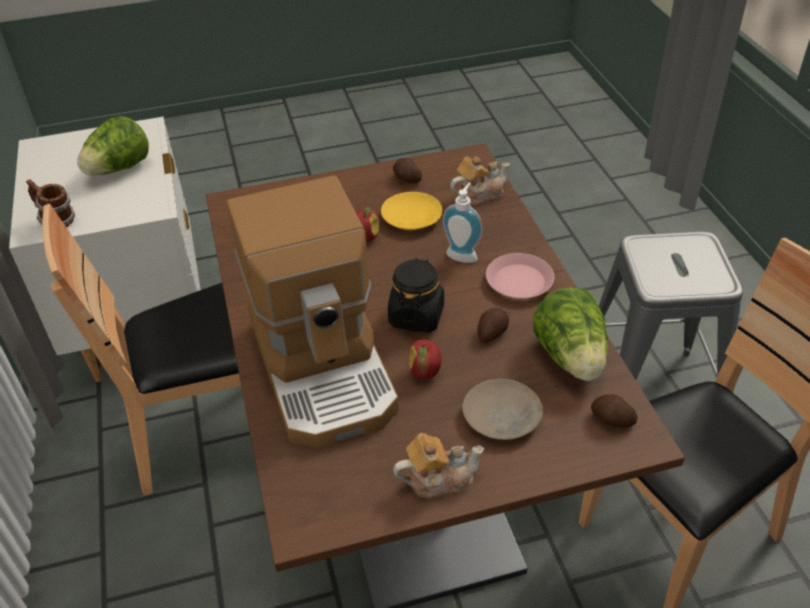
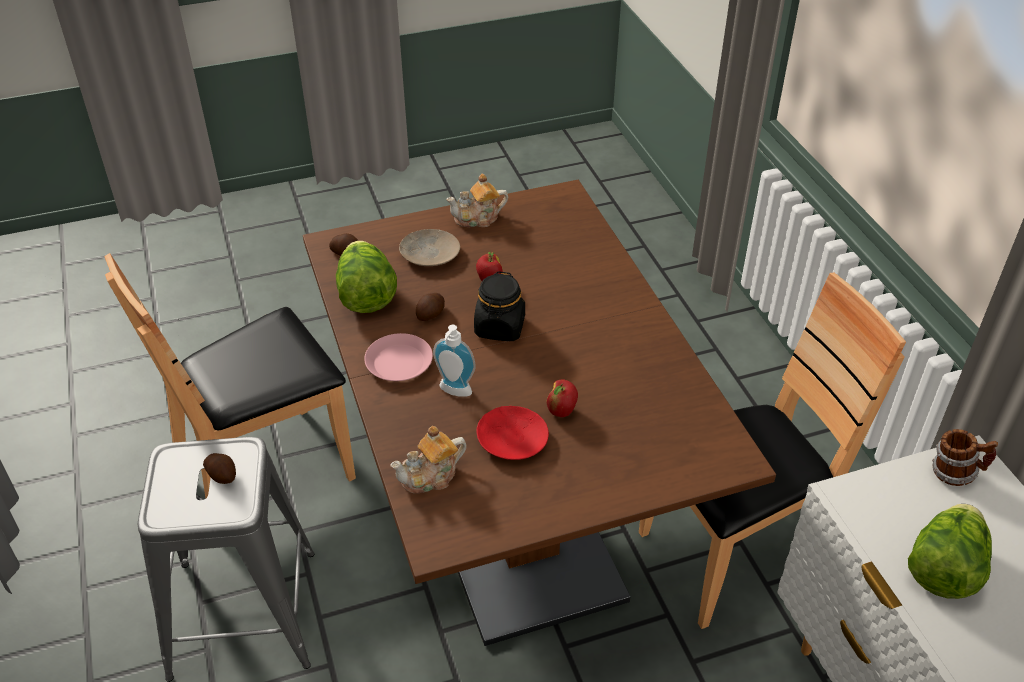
camera: 175 degrees right, 0 degrees up
(325, 367) = (574, 284): coffee machine -> none
(406, 179) = (523, 501): potato -> potato (222, 474)
(412, 218) = (512, 439): yellow plate -> red plate

